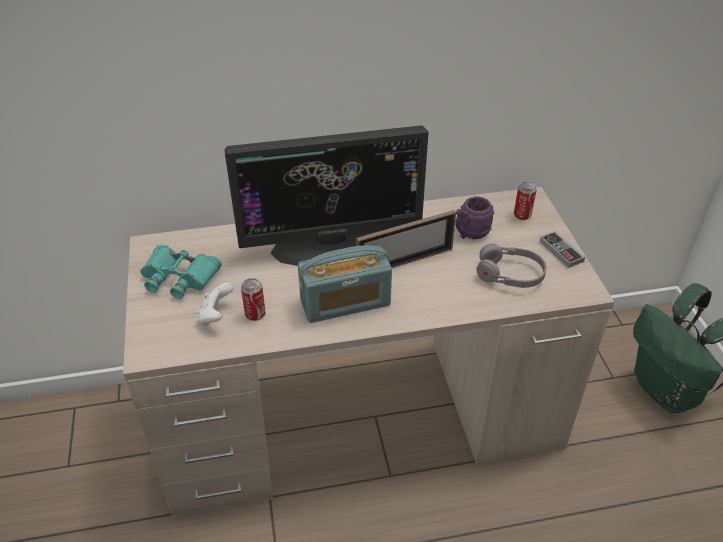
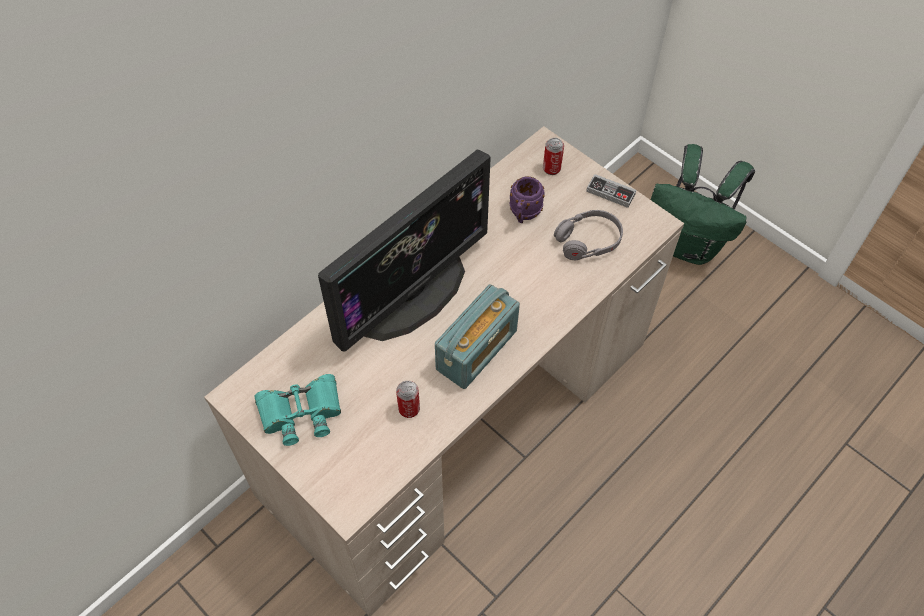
camera: 35 degrees left, 15 degrees up
(216, 316) = (375, 432): white game controller -> none
(405, 262) = (493, 277): picture frame -> none

